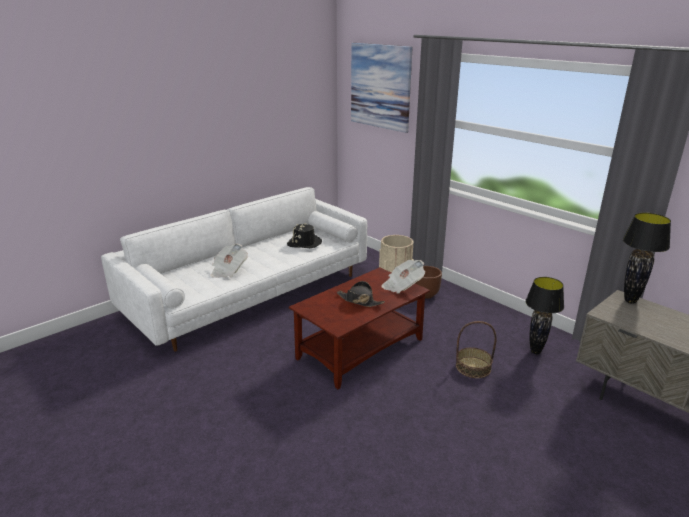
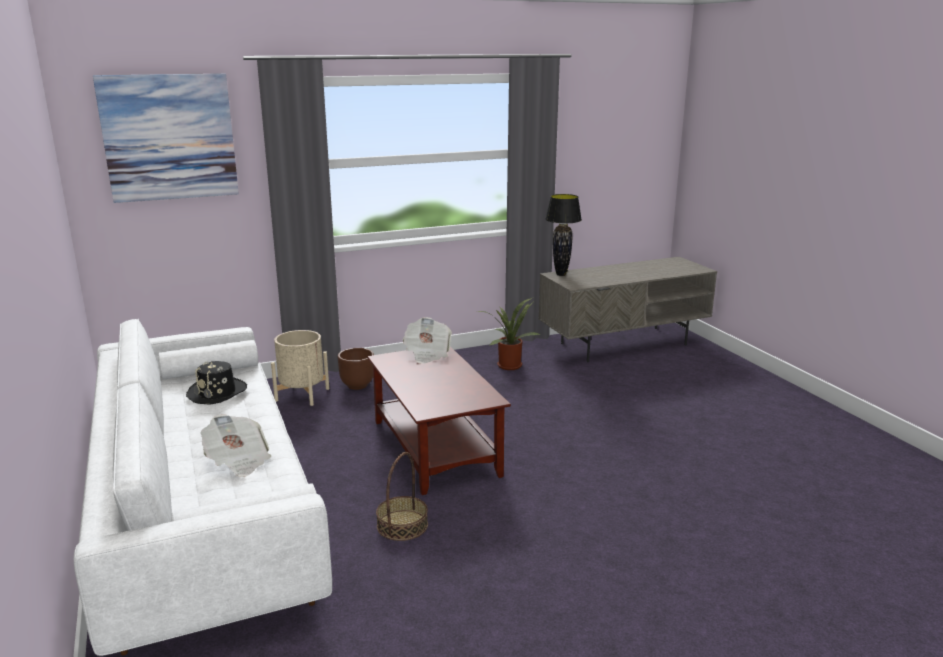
camera: 70 degrees left, 5 degrees down
(359, 301) = (440, 379): black hat -> none
(473, 367) = (512, 397): basket -> basket (402, 525)
(535, 352) = (509, 365): black table lamp -> potted plant

